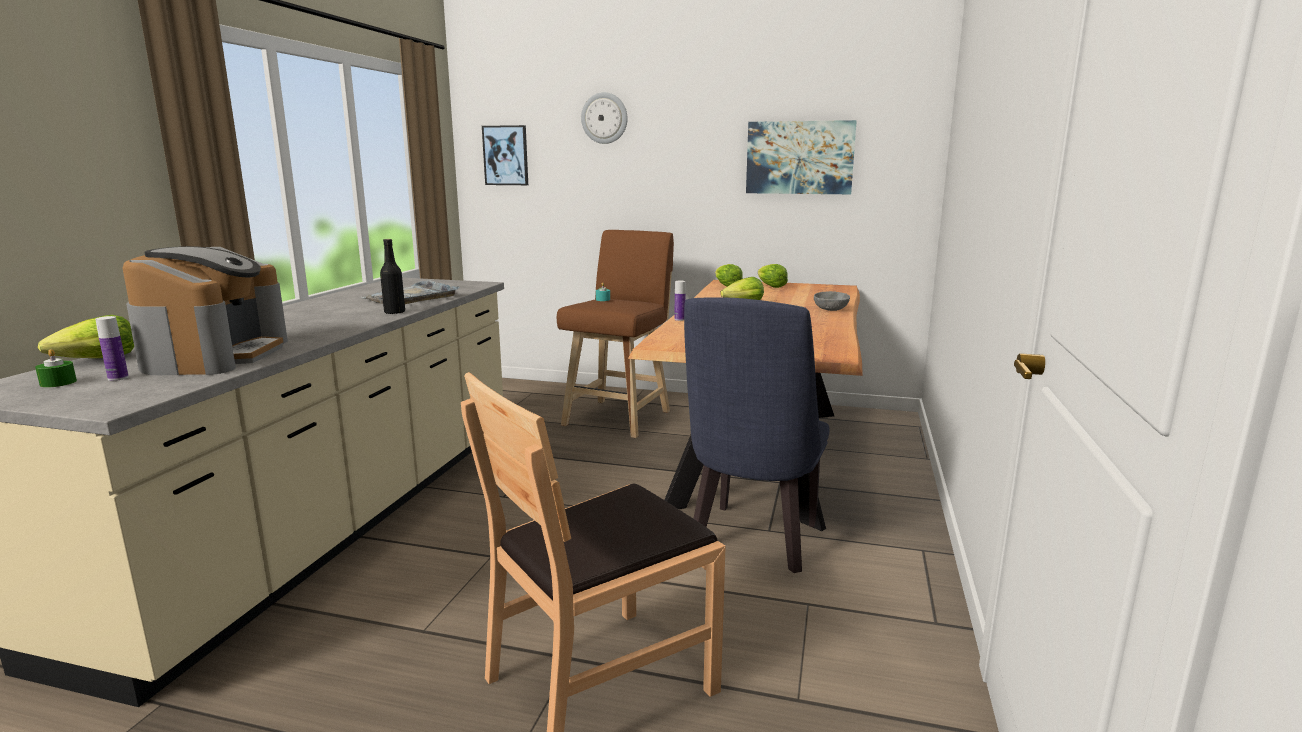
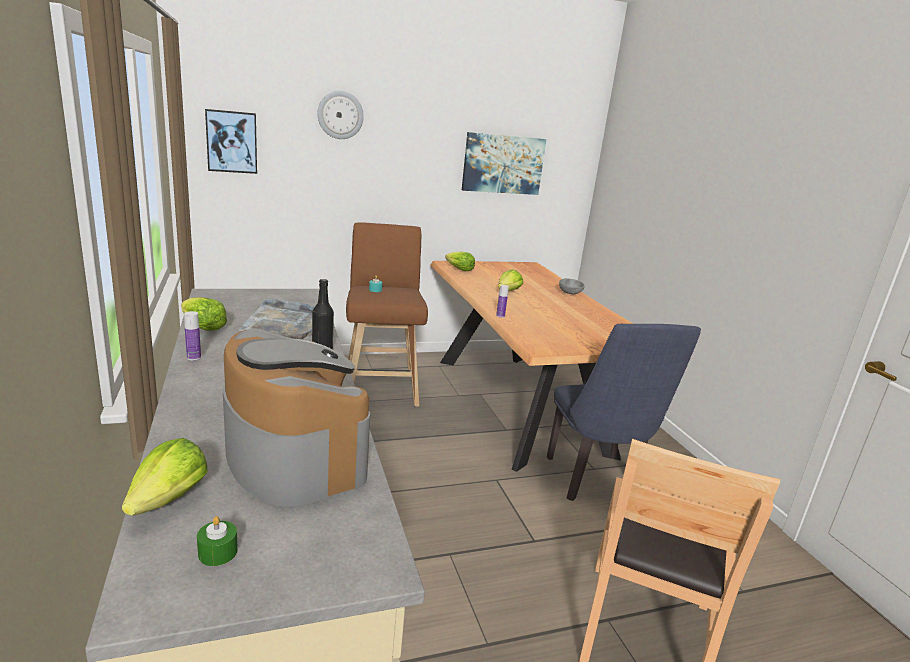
camera: 35 degrees left, 5 degrees up
(118, 378) = (273, 522): bottle -> bottle (194, 357)
(770, 286) = (487, 267): lettuce -> lettuce (202, 327)

